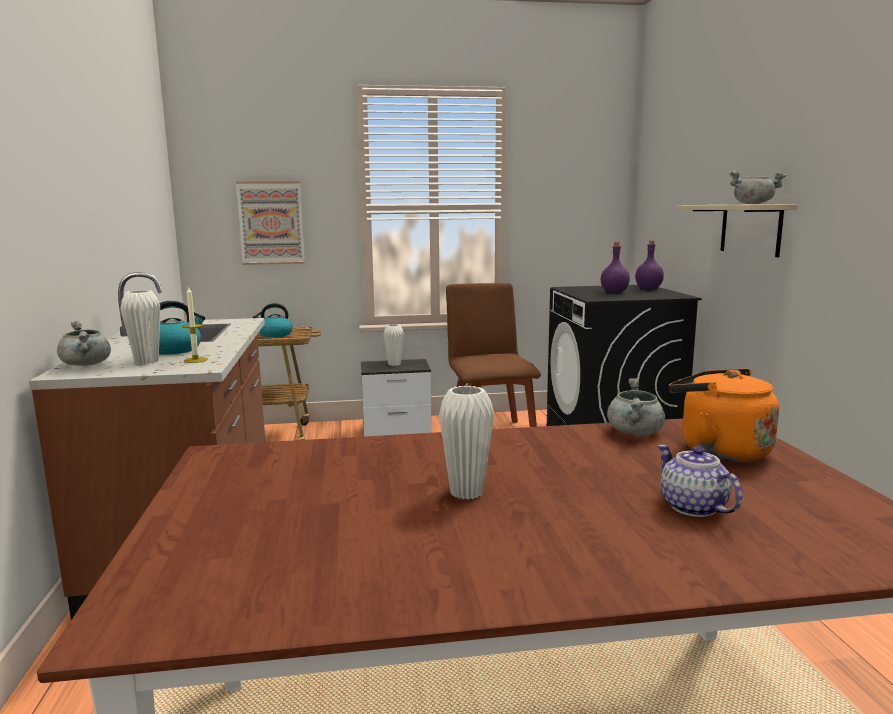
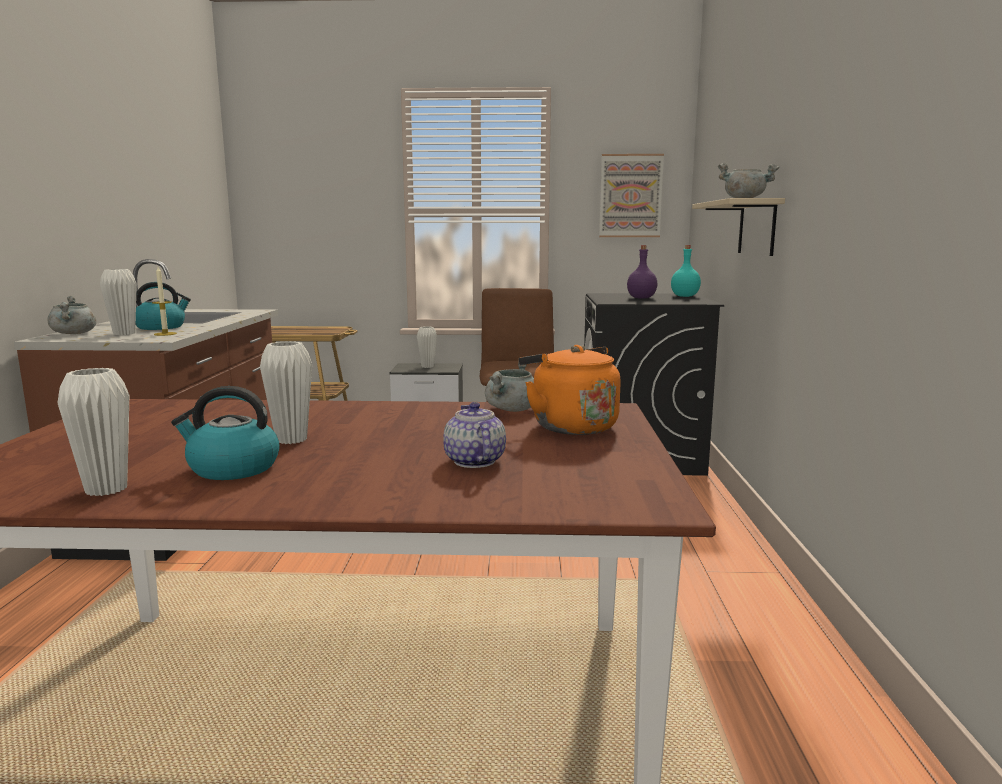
camera: 10 degrees right, 0 degrees up
(271, 223) = (318, 225): picture -> picture (630, 196)
(275, 334) = (311, 332): kettle -> kettle (232, 468)
(352, 590) = (106, 489): none -> white vase
(648, 288) = (684, 296): purple bottle -> turquoise bottle

